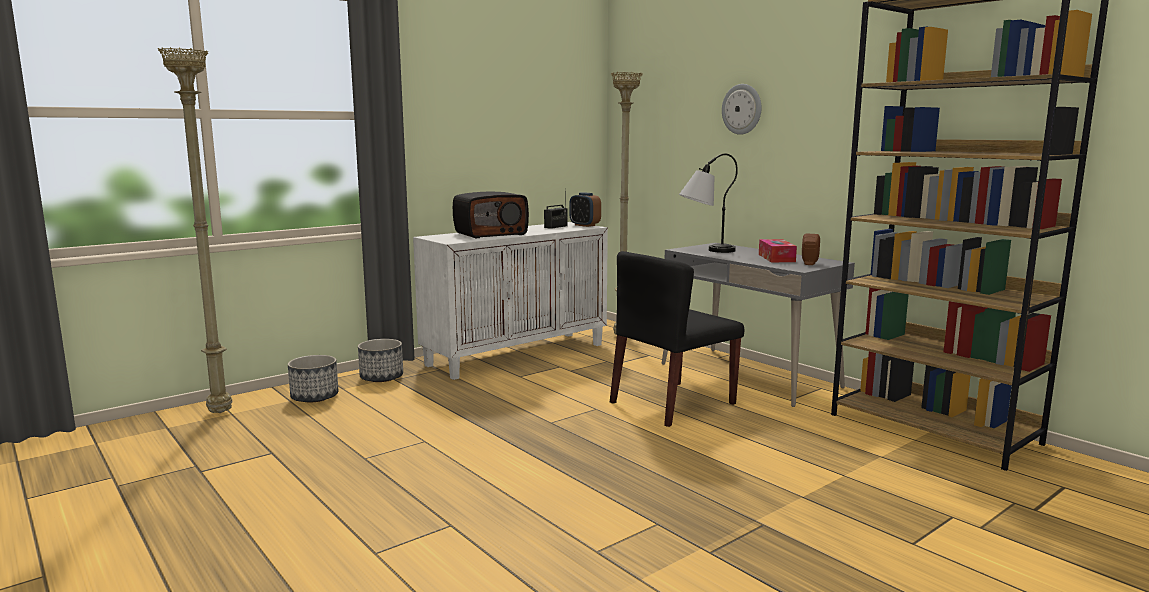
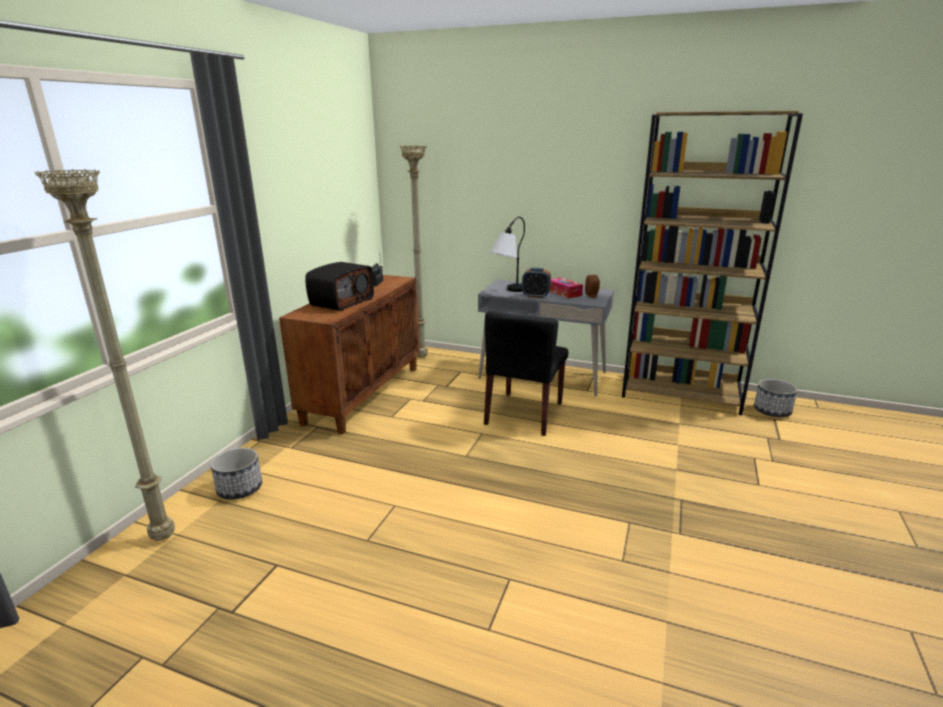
camera: 30 degrees left, 10 degrees up
(381, 378) = (277, 449): planter -> planter (772, 411)
(517, 354) = (363, 394): white cabinet -> brown cabinet
(585, 225) = (395, 277): alarm clock -> alarm clock (535, 296)
(742, 109) = (515, 178): wall clock -> none

